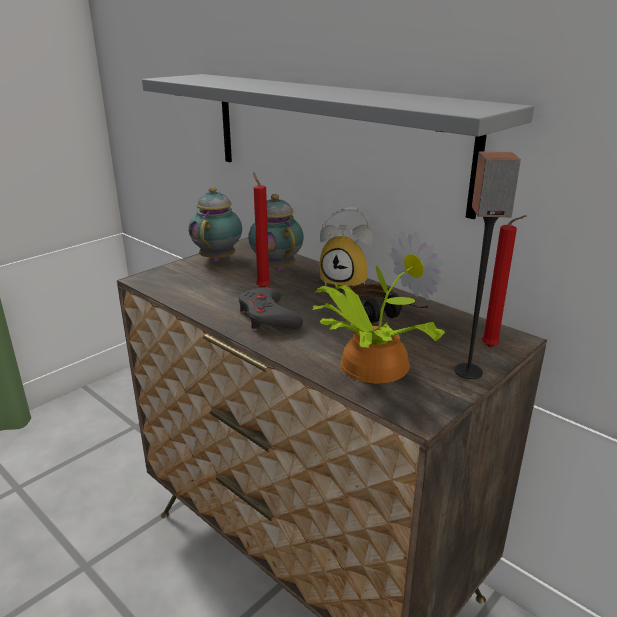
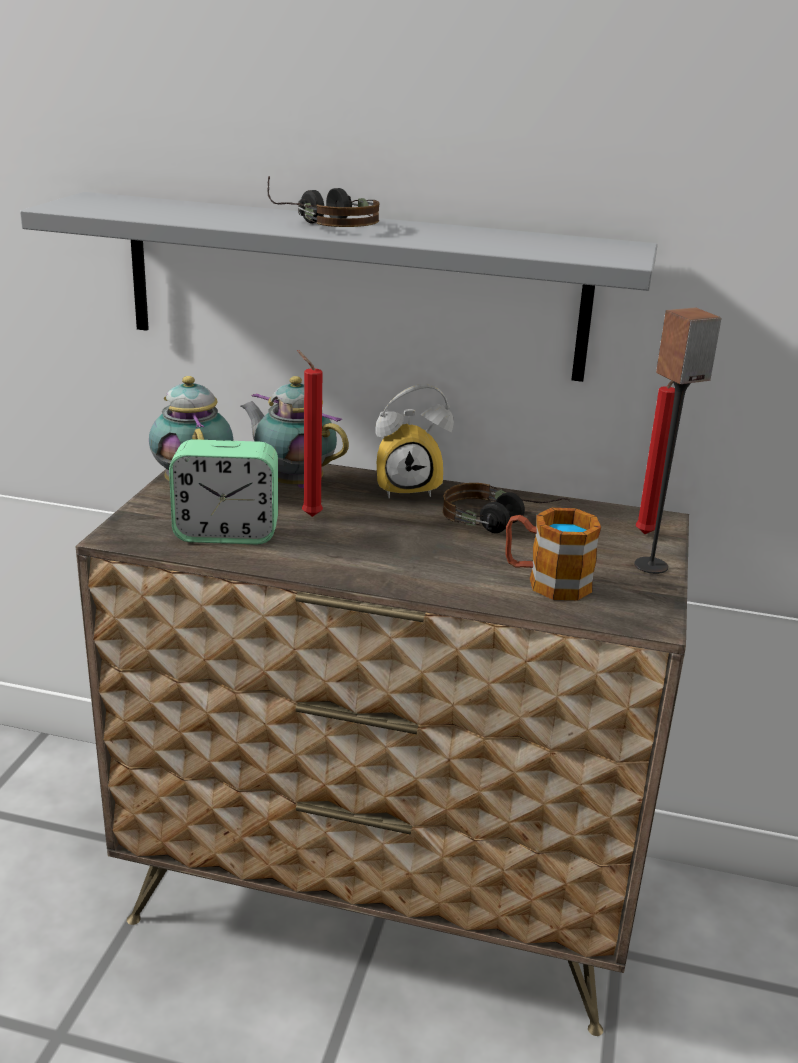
camera: 30 degrees left, 0 degrees up
(201, 289) = (226, 534): none -> alarm clock
(268, 316) = (364, 552): grey game controller -> none
(296, 87) = (321, 222): none -> headphones
(369, 364) = (546, 582): potted plant -> mug

